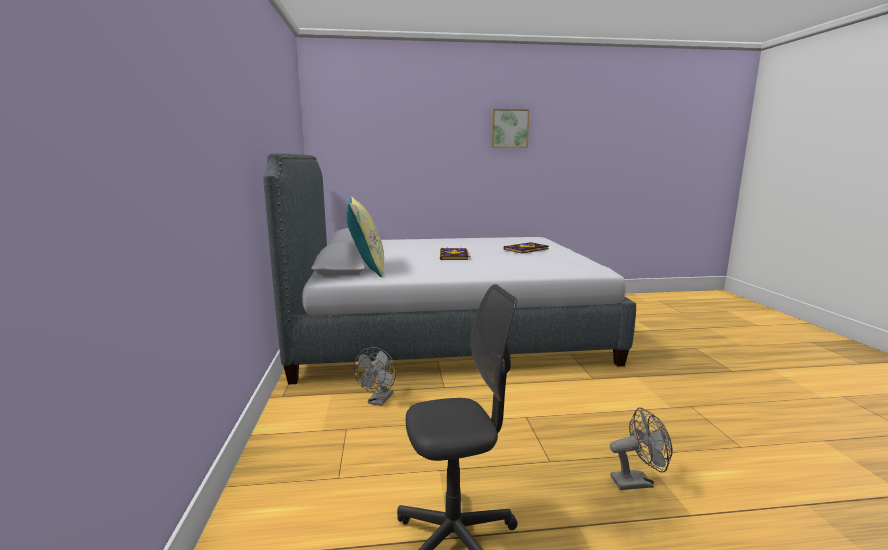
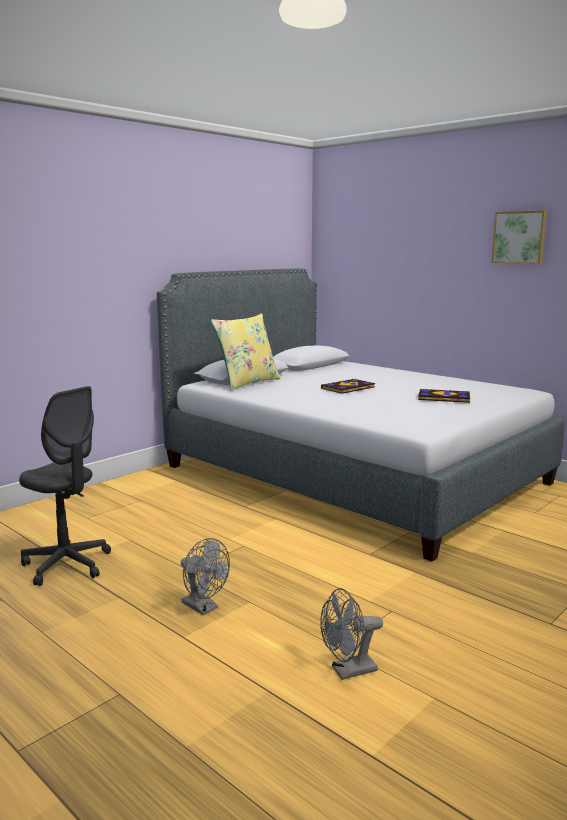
camera: 50 degrees right, 0 degrees up
(378, 401) = (189, 495): grey fan -> grey fan (348, 671)

